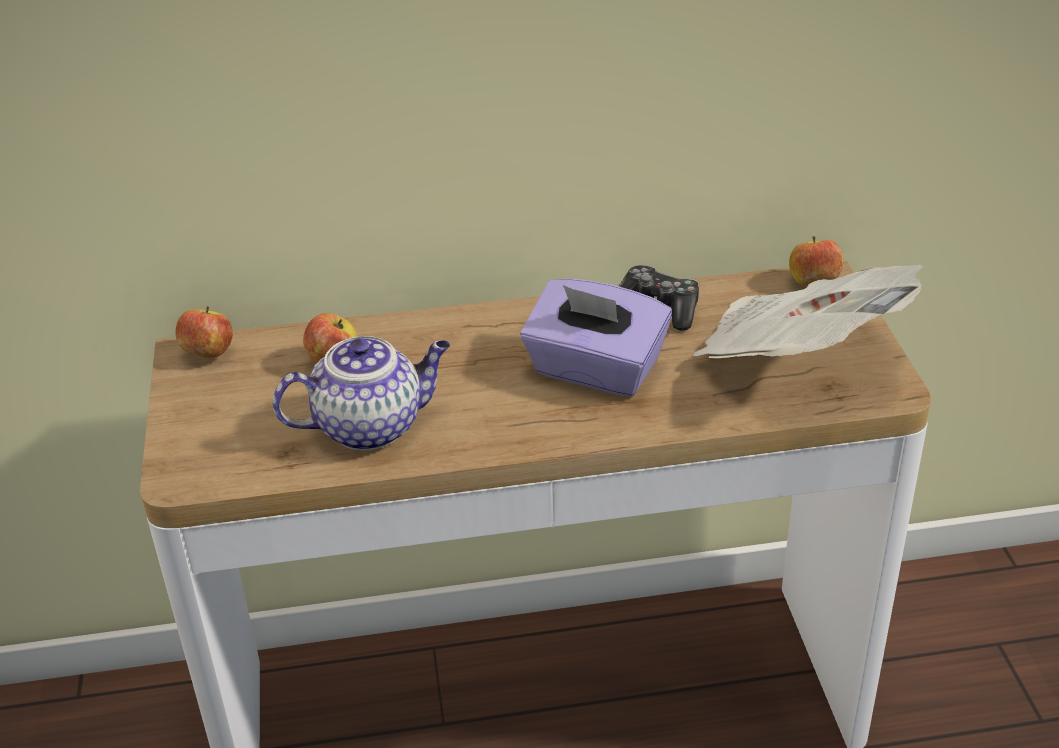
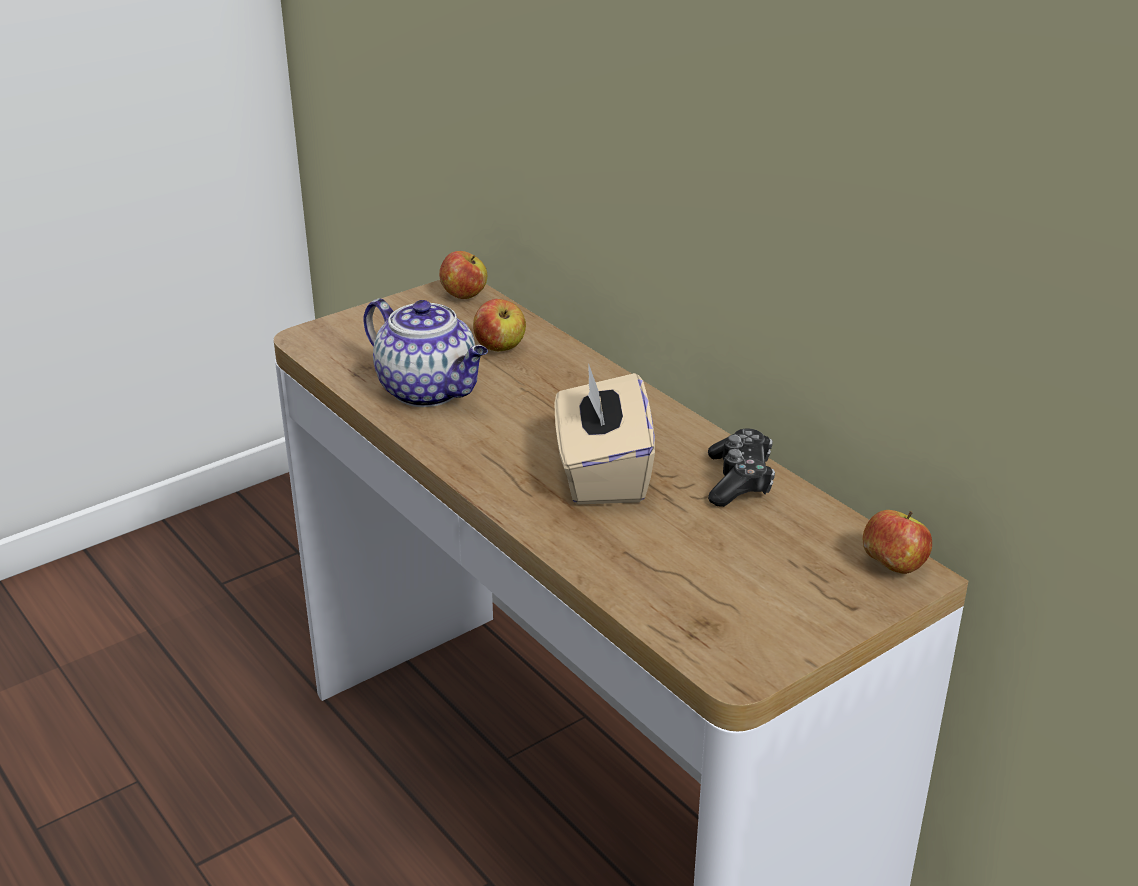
camera: 60 degrees right, 5 degrees down
(595, 370) = (601, 474): purple tissue box -> beige tissue box
(798, 358) = (736, 590): newspaper -> none

